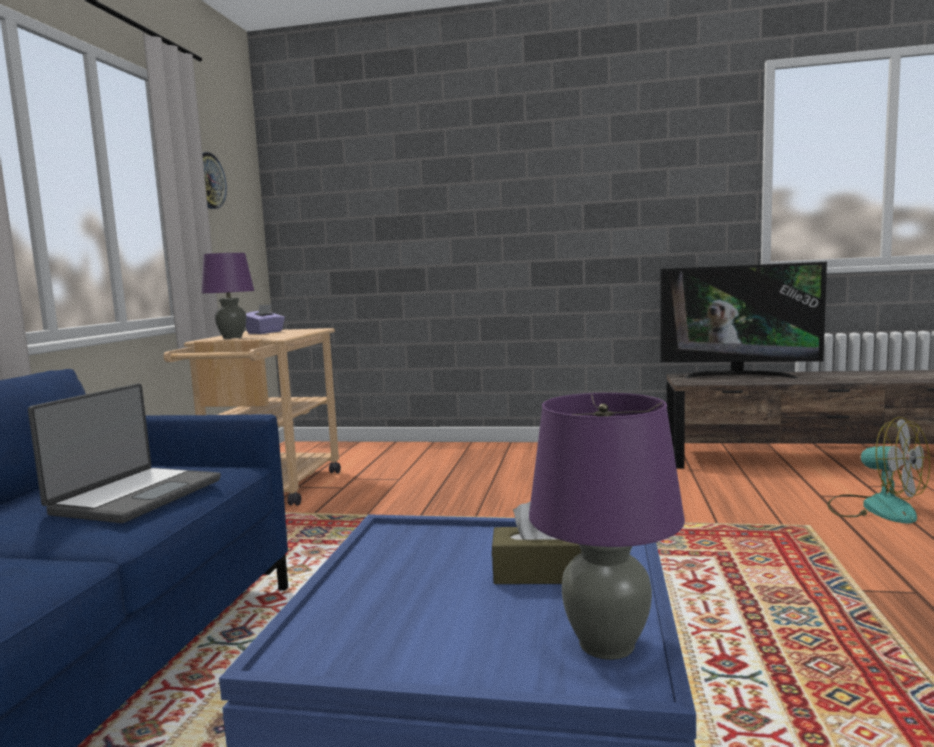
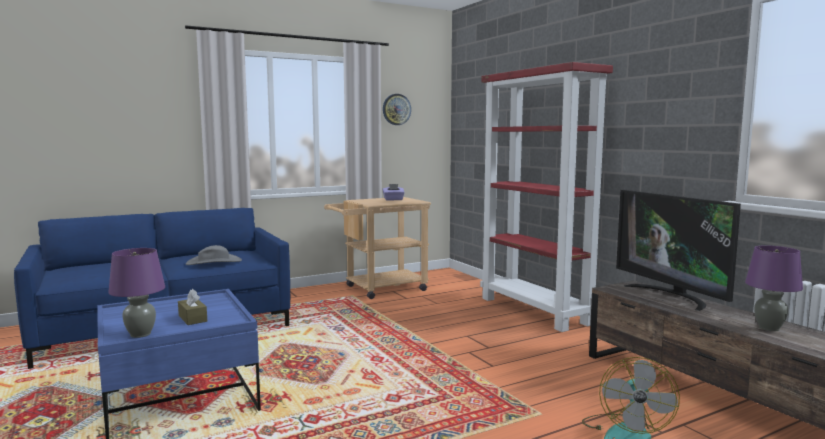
camera: 50 degrees right, 0 degrees up
(135, 496) = (214, 262): laptop -> grey hat
(232, 337) = (361, 201): purple table lamp -> purple table lamp (769, 328)
(515, 450) = (535, 311): none -> red bookcase

